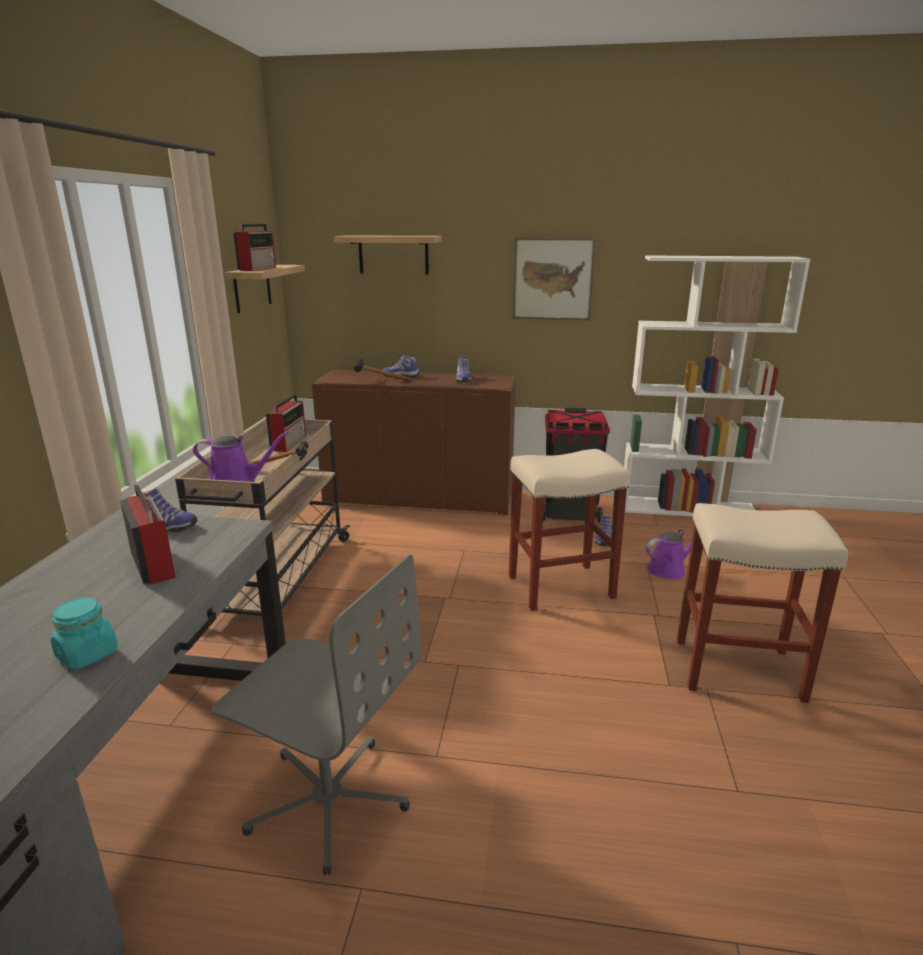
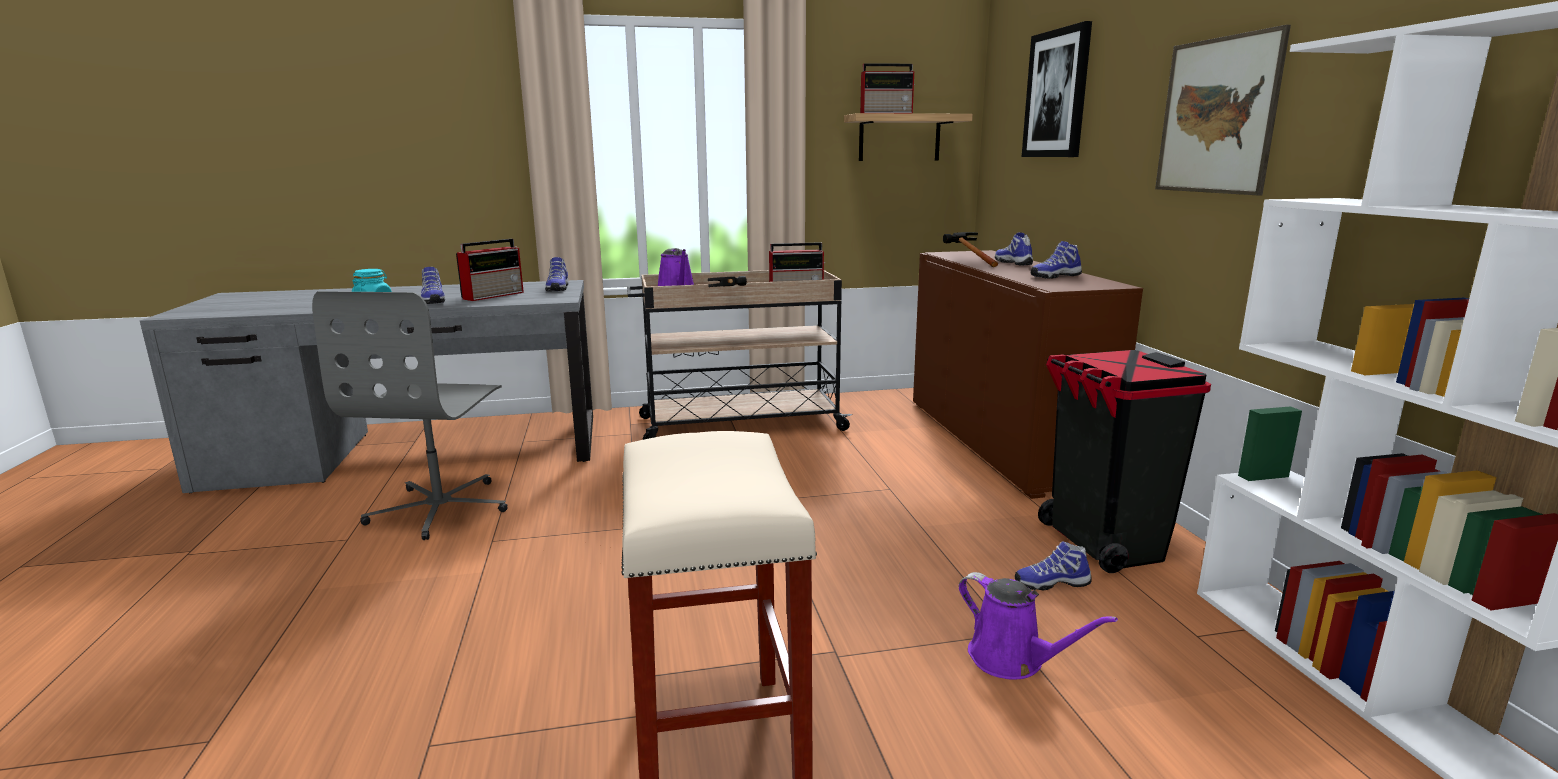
camera: 70 degrees right, 5 degrees down
(132, 605) = (432, 301): none -> shoe
(393, 254) = (1057, 94): shelf -> picture
(559, 587) = (852, 563): beige stool -> none

